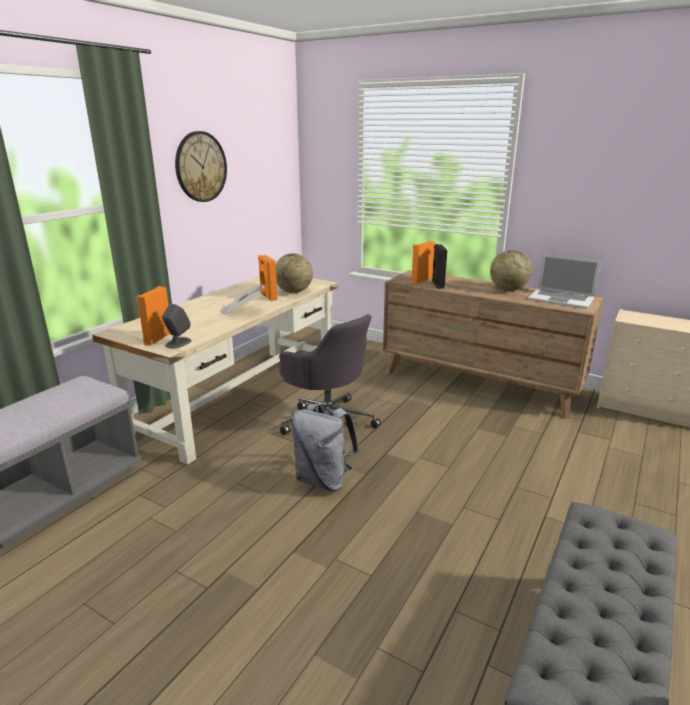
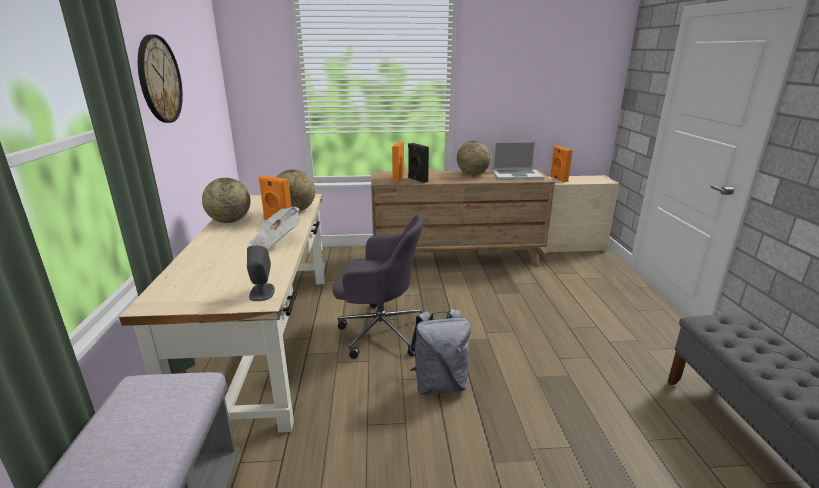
camera: 35 degrees left, 0 degrees up
(157, 338) = (225, 295): orange speaker -> orange speaker (558, 179)
(236, 290) = (230, 221): none -> globe

